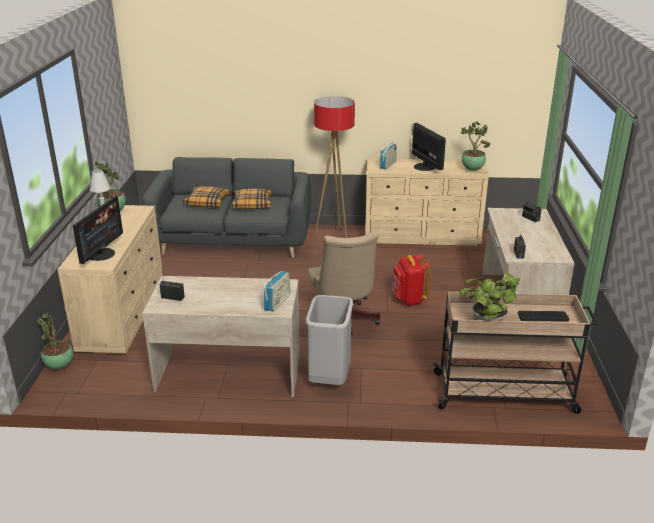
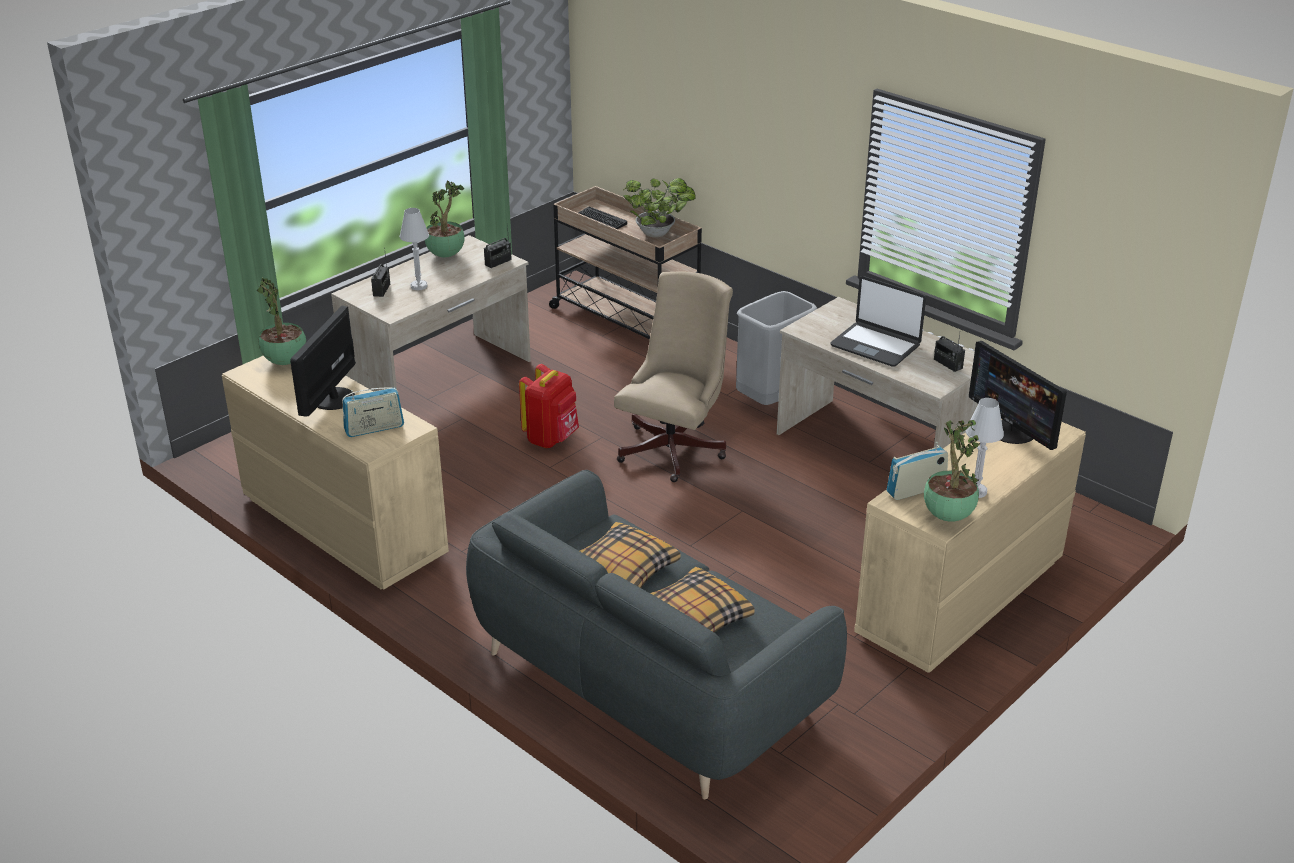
camera: 140 degrees left, 5 degrees up
(59, 366) = (1087, 551): potted plant -> potted plant (446, 254)
(101, 254) = (1013, 432): monitor -> monitor turned 90 degrees counterclockwise
(229, 292) = (876, 345): none -> laptop
(277, 302) = (835, 314): radio -> radio (916, 489)
(333, 233) = (459, 605): floor lamp -> none
(520, 226) = (419, 286): none -> white table lamp

